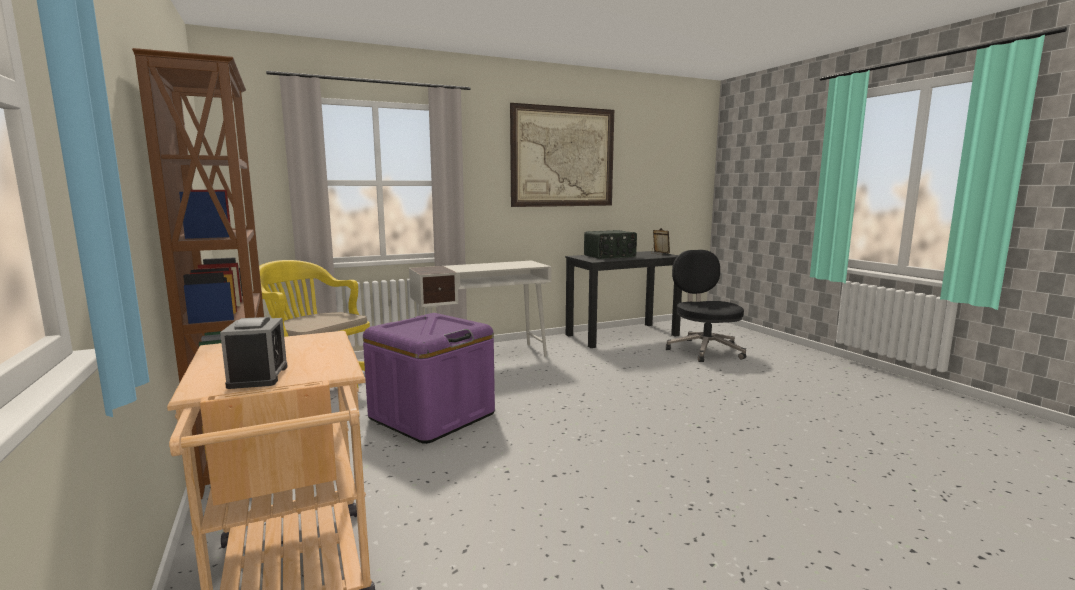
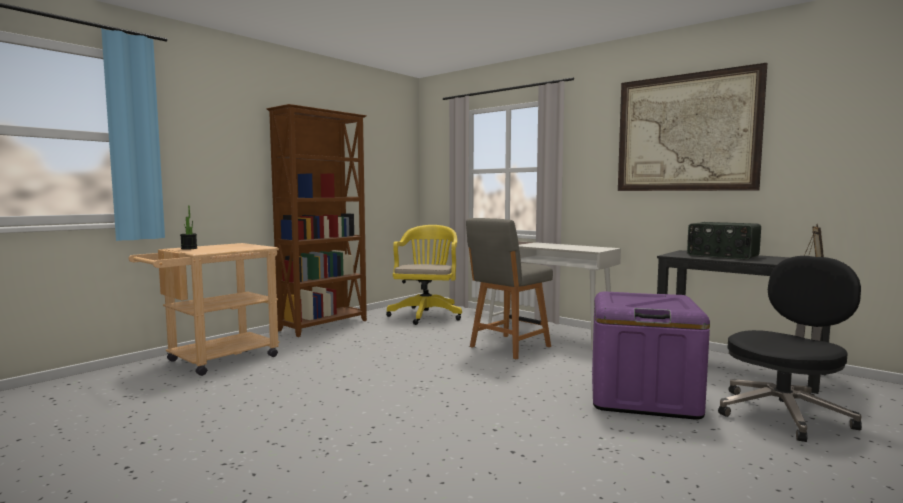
camera: 65 degrees right, 5 degrees down
(258, 376) = (189, 248): alarm clock -> potted plant
(432, 416) = (411, 344): purple storage box -> purple storage box (642, 396)
(502, 379) = (508, 347): none -> grey chair

